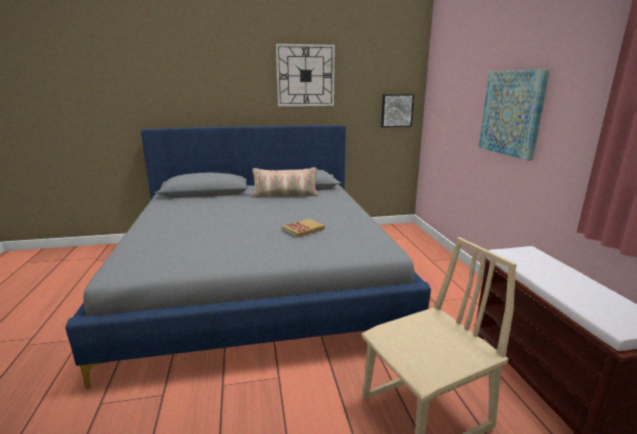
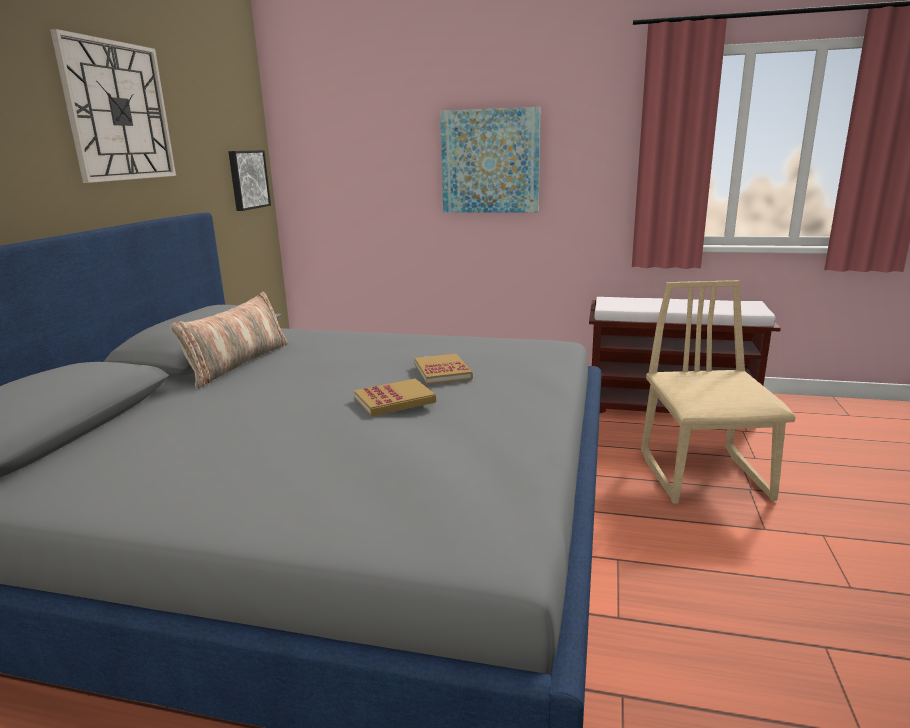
camera: 65 degrees left, 0 degrees up
(252, 227) = (394, 400): none -> book

